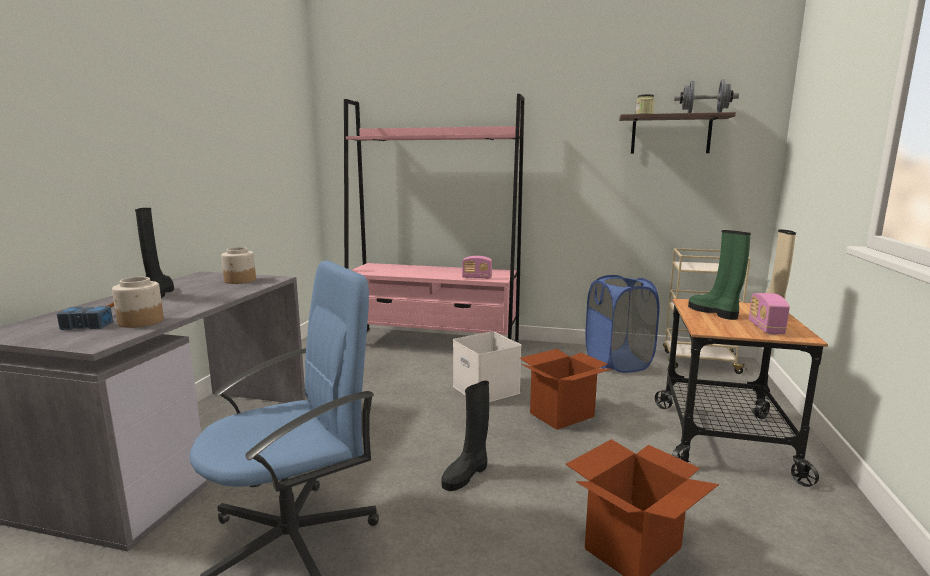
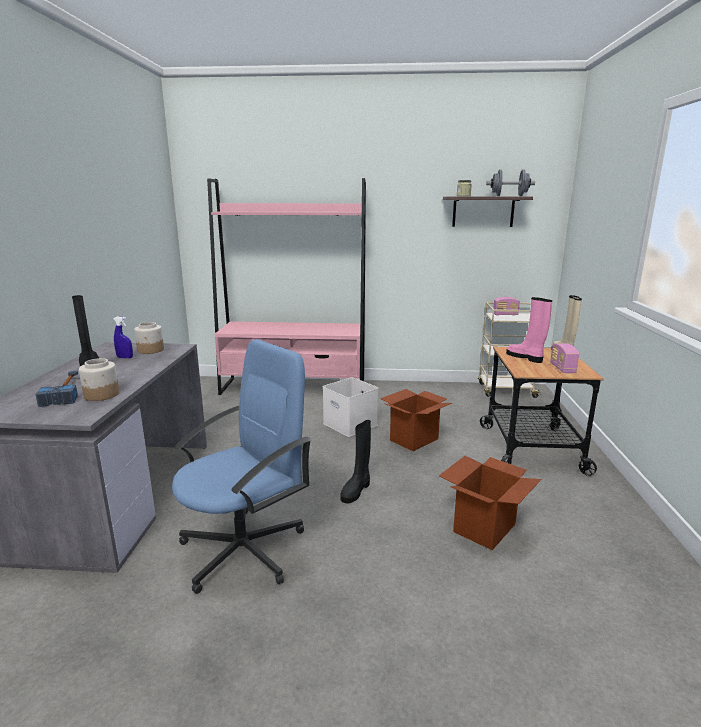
camera: 10 degrees left, 5 degrees up
(205, 286) = (125, 357): none -> blue spray bottle
(477, 278) = (332, 332): radio -> radio (505, 315)
(618, 362) = (446, 394): blue laundry basket -> none
(714, 312) = (525, 357): green boot -> pink boot

